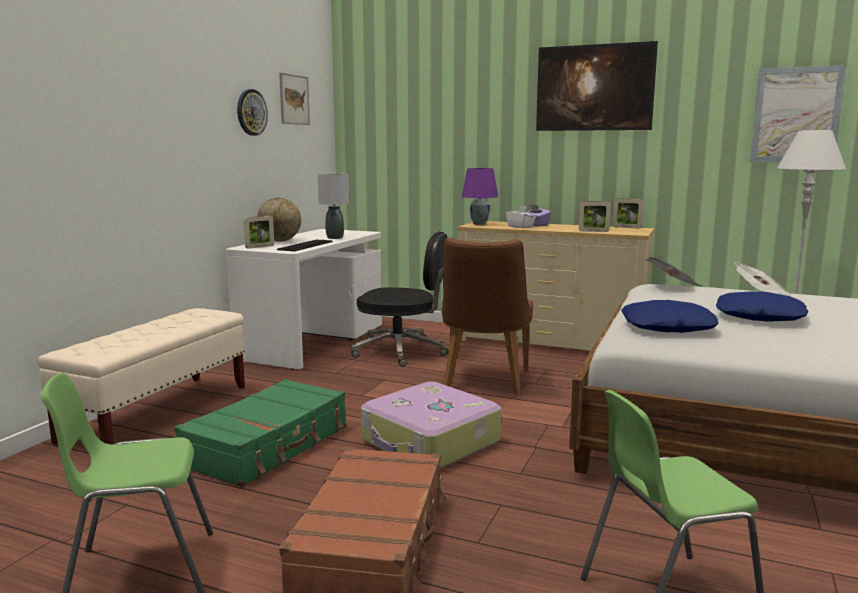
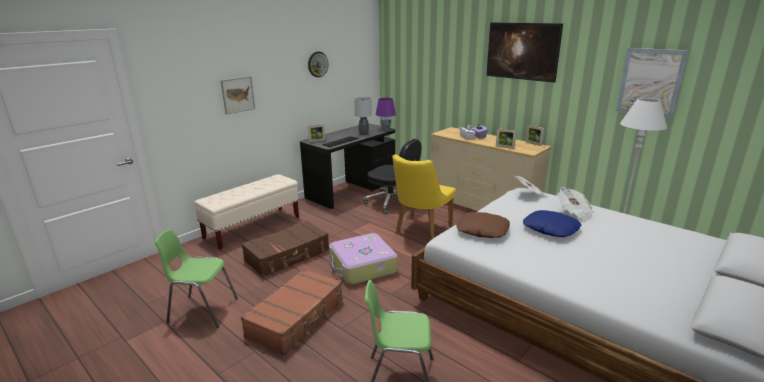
camera: 20 degrees right, 10 degrees up
(269, 446) = (288, 256): green suitcase -> brown suitcase
(280, 241) = (332, 135): globe -> none
(294, 99) = (348, 51): picture -> picture (238, 95)
(313, 342) = (351, 190): white desk -> black desk
(479, 224) = (446, 131): purple table lamp -> purple table lamp (385, 129)
(483, 382) = (420, 231): brown chair -> yellow chair
(667, 327) = (482, 230): blue pillow -> brown pillow

